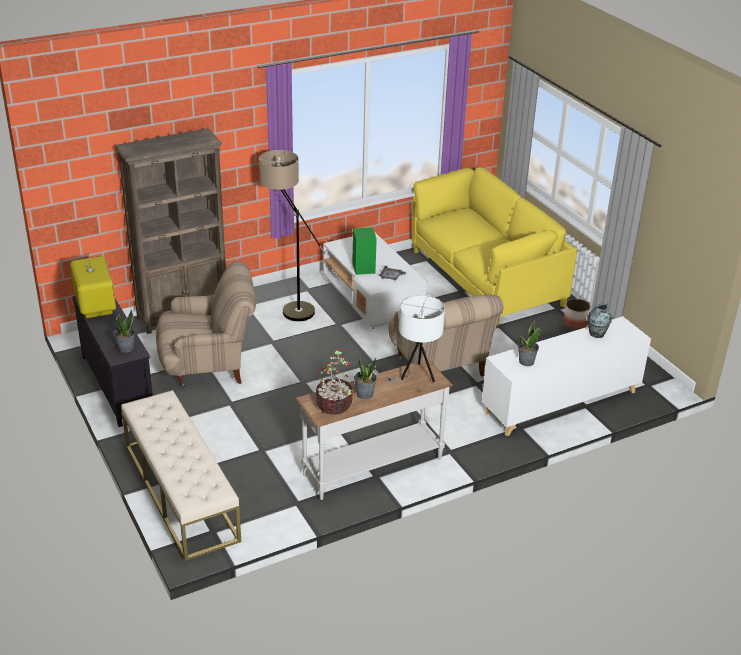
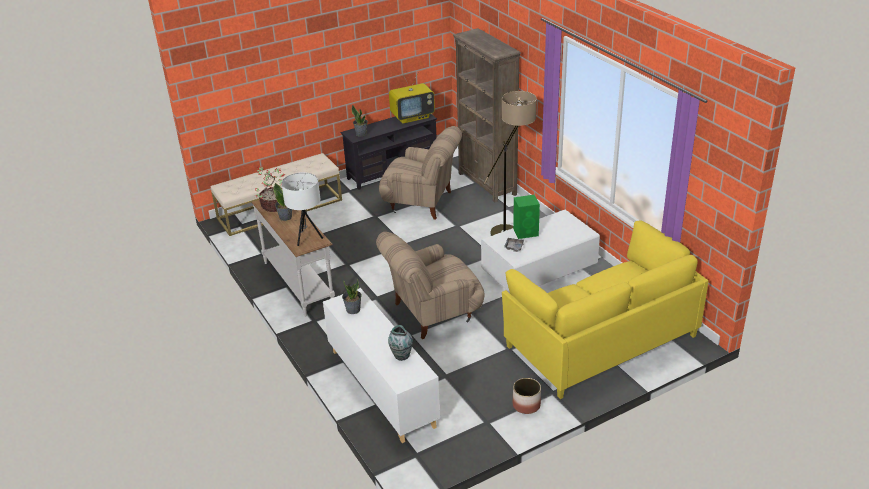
camera: 90 degrees right, 0 degrees up
(208, 365) = (422, 202): beige armchair -> beige armchair turned 60 degrees counterclockwise

